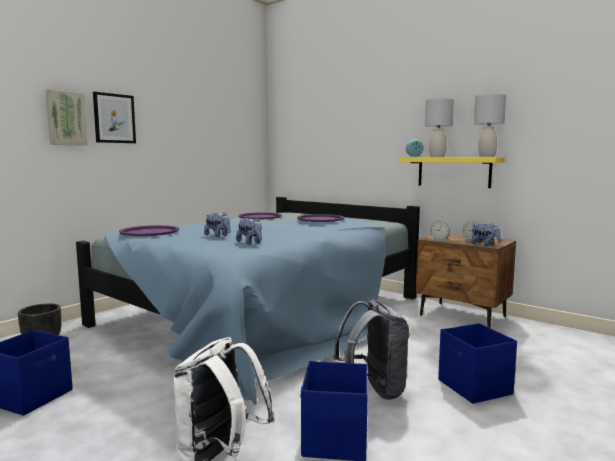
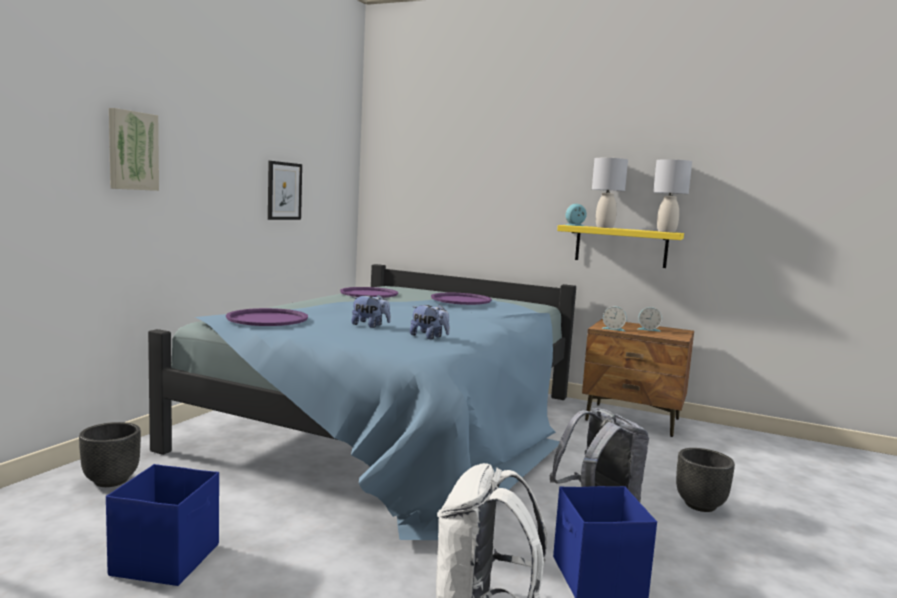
camera: 15 degrees left, 0 degrees up
(114, 118) = (190, 152): picture -> picture (284, 191)
(474, 387) = (701, 505): blue storage box -> black planter
(485, 245) = (670, 337): plush toy -> none

